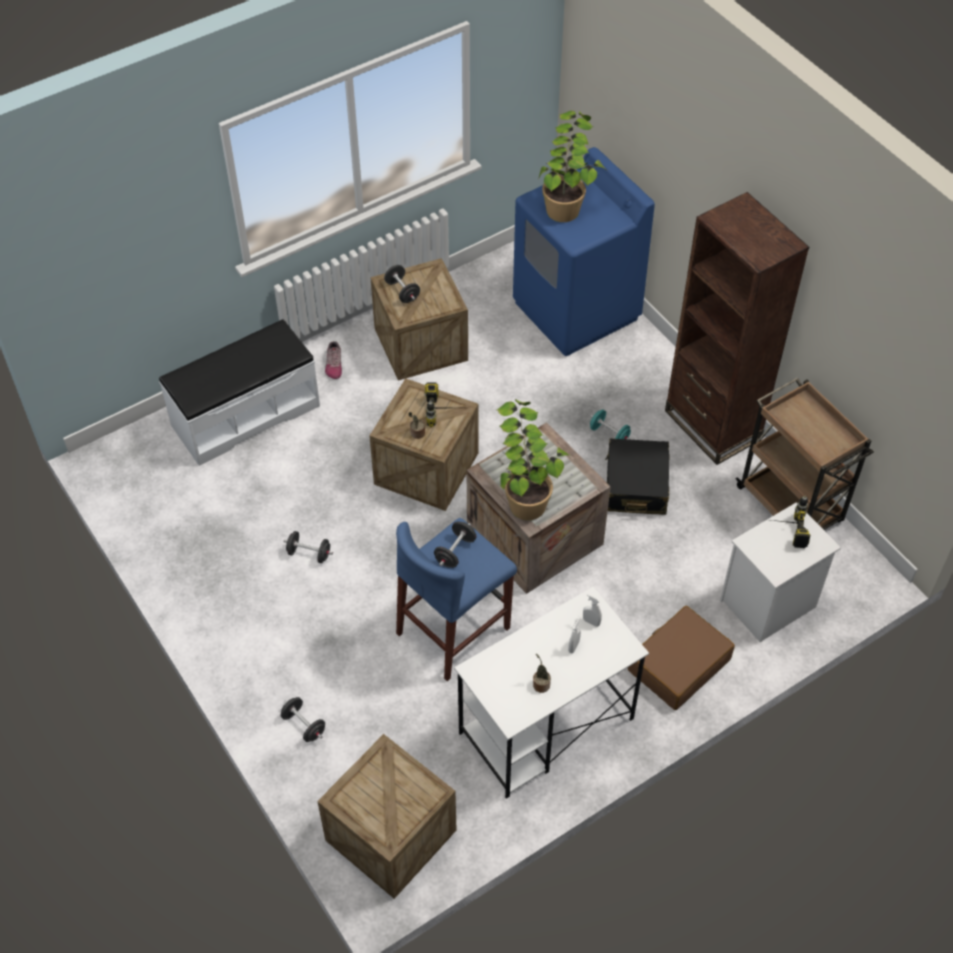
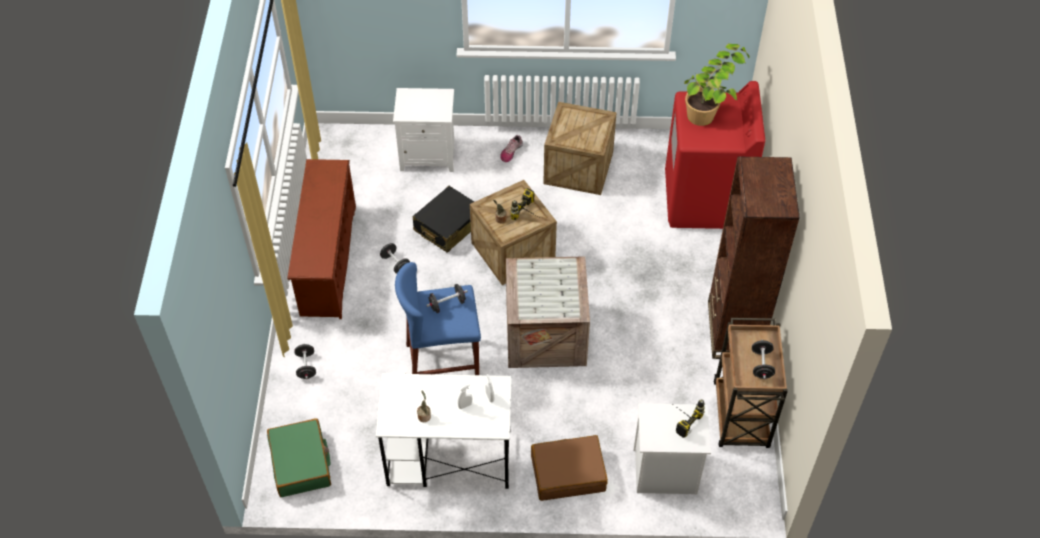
camera: 35 degrees right, 0 degrees up
(226, 593) = (327, 260): none -> brown shoe rack
(245, 415) = (429, 155): white bench -> white nightstand
(391, 835) = (301, 463): crate -> green suitcase
(402, 291) = (570, 121): black dumbbell -> black dumbbell (761, 365)
(526, 489) = (532, 292): potted plant -> none
(576, 311) = (705, 200): blue washing machine -> red washing machine
(609, 434) = (654, 296): turquoise dumbbell -> none
(636, 486) = (642, 340): black suitcase -> black suitcase (448, 226)

